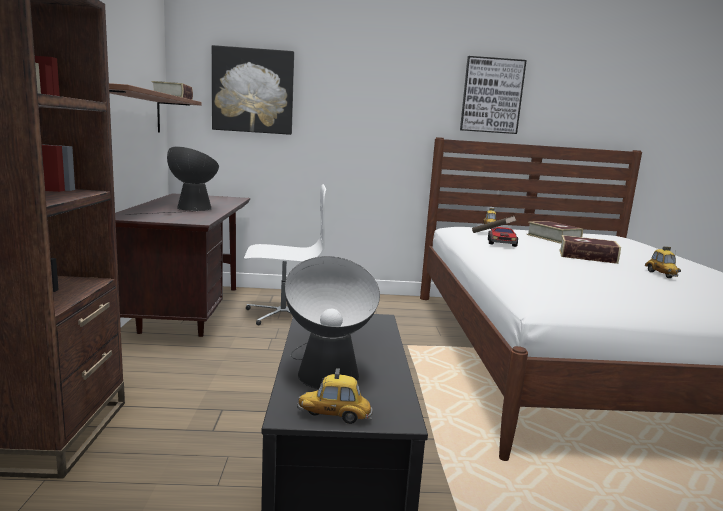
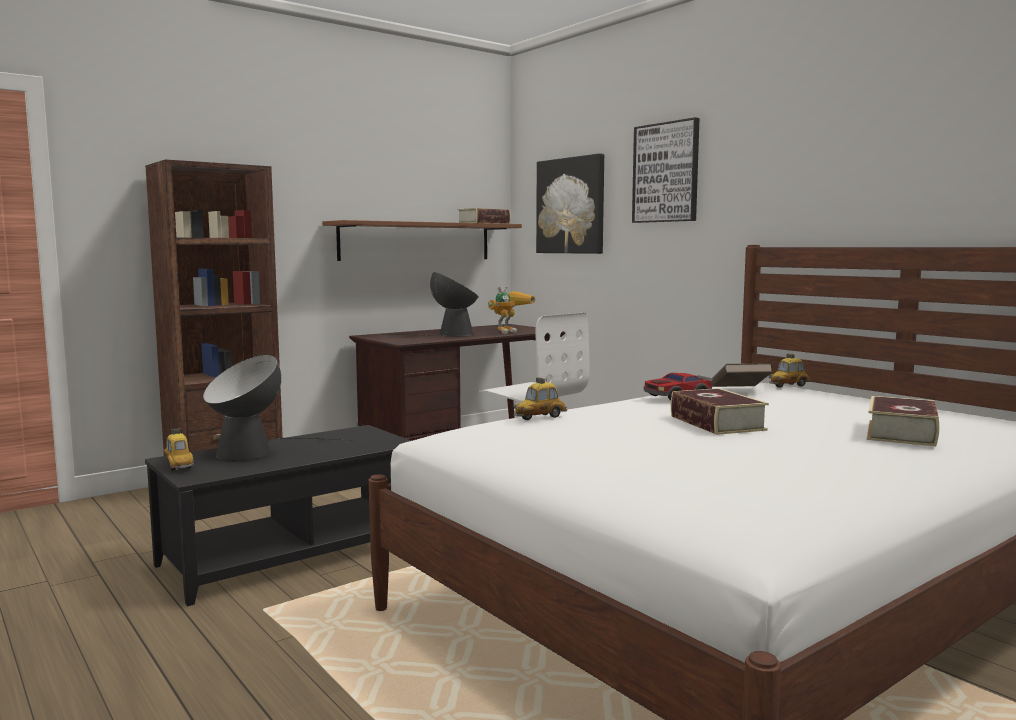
camera: 55 degrees right, 5 degrees down
(218, 202) = (509, 331): none -> toy robot
(491, 95) = (838, 170): picture -> picture (666, 172)
(553, 238) = (811, 405): book -> book (901, 433)
(661, 274) = (707, 452): toy car -> toy car (539, 417)

